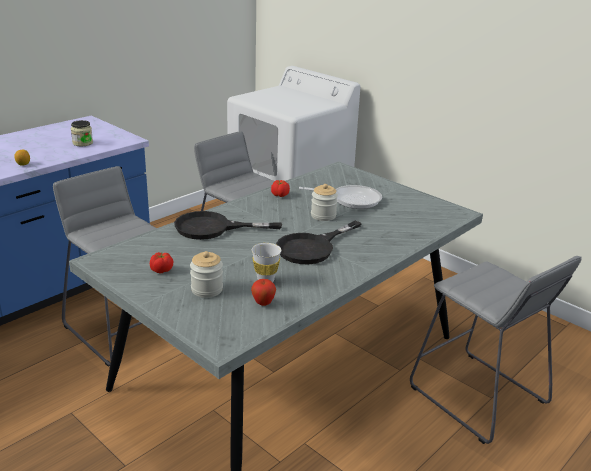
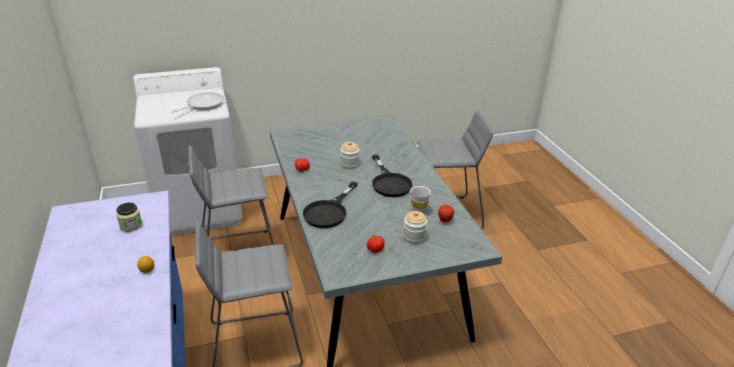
camera: 60 degrees left, 5 degrees up
(351, 200) = (336, 147): frying pan -> frying pan (203, 105)

